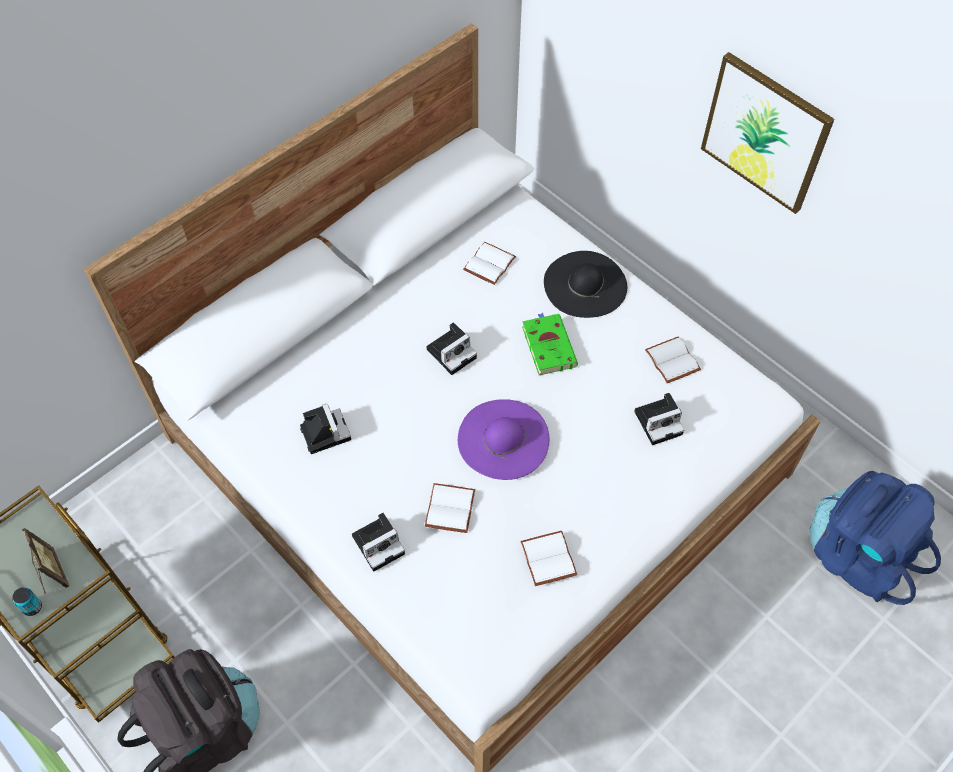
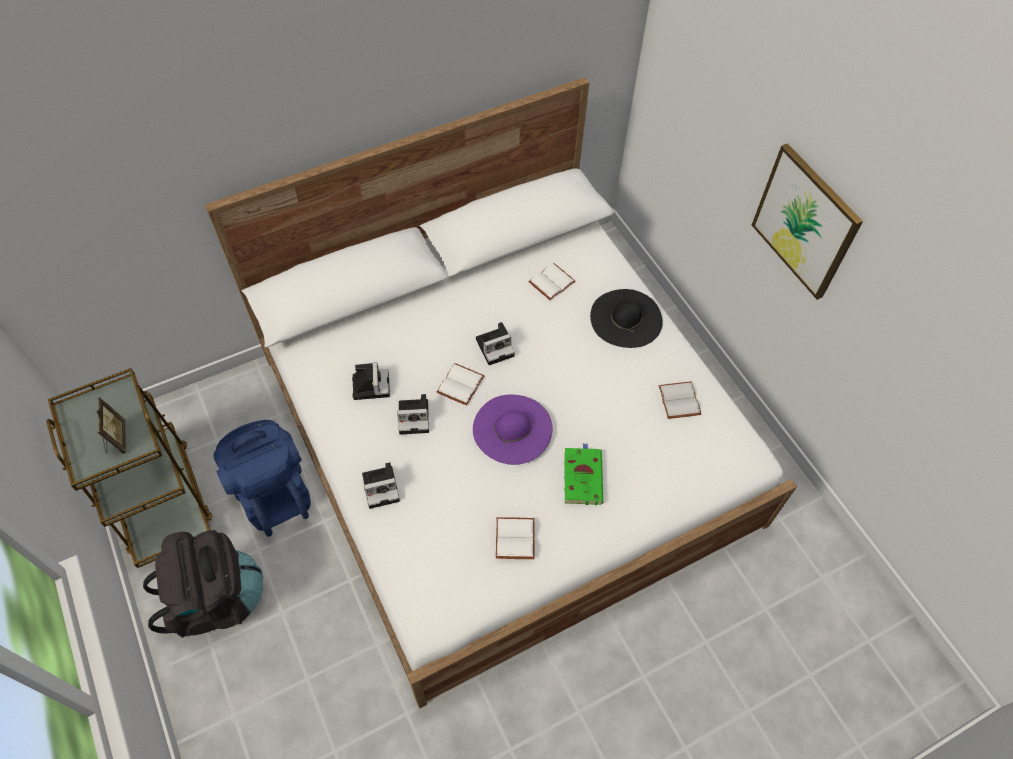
camera: 15 degrees right, 0 degrees up
(32, 607) = (93, 462): can -> none
(451, 509) = (449, 475): white book -> white book (461, 386)
(548, 345) = (577, 361): green book -> green book (582, 476)
(659, 421) = (650, 449): camera -> camera (415, 417)
(858, 555) = (804, 613): blue backpack -> blue backpack (273, 492)

